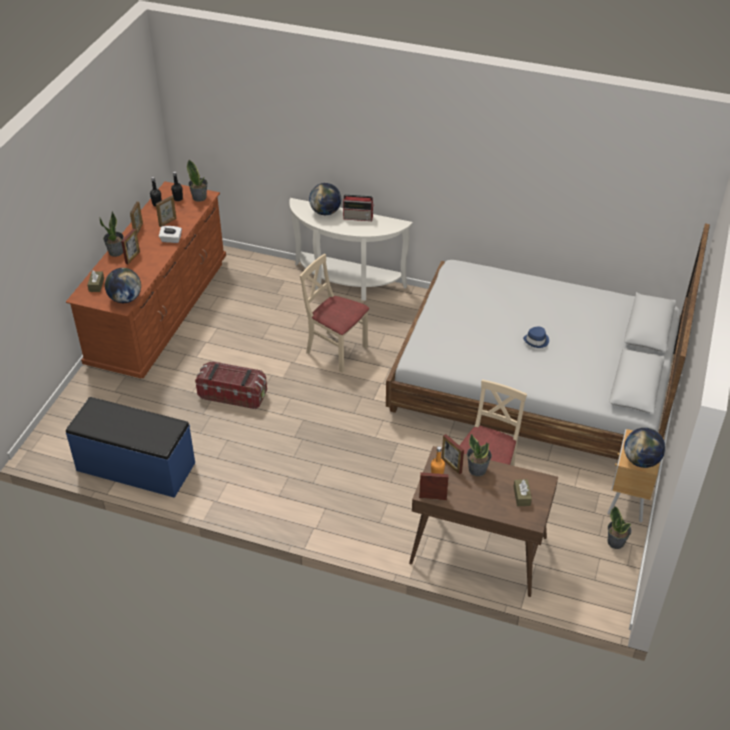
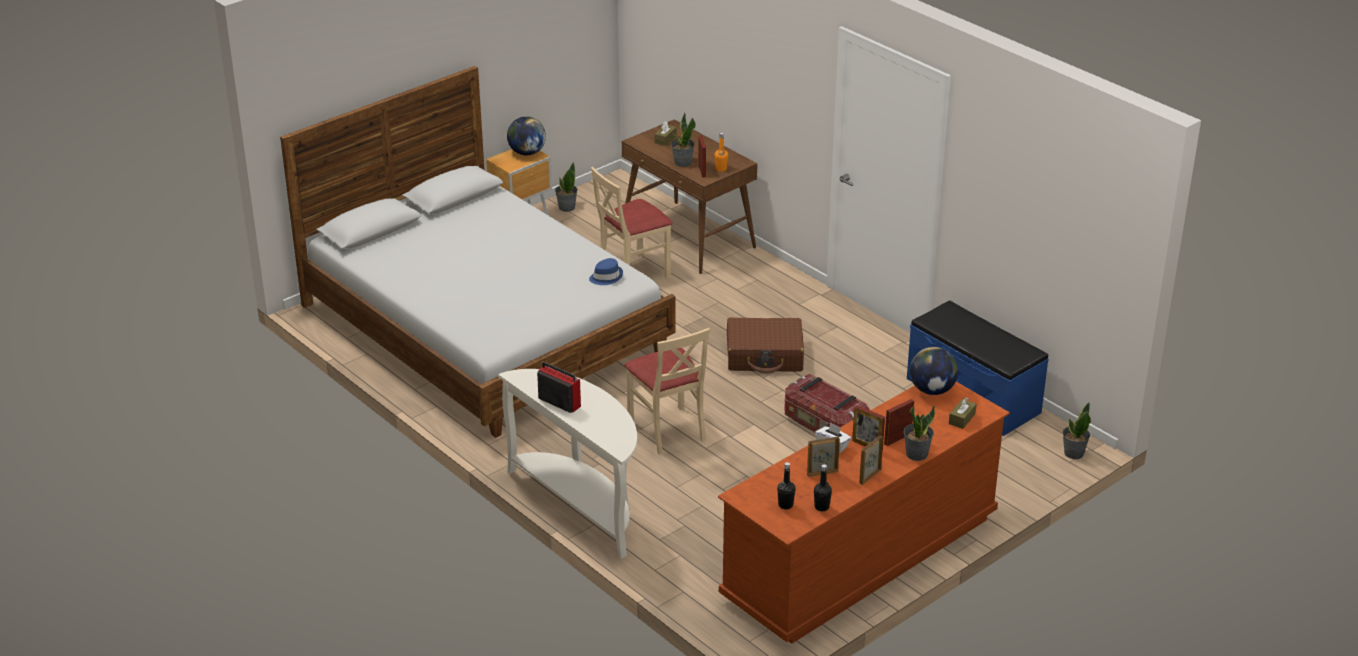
camera: 150 degrees left, 10 degrees down
(199, 197) = (752, 496): potted plant -> potted plant (1073, 453)
(316, 440) = (765, 356): none -> brown suitcase
(325, 212) = (594, 424): globe -> none
(432, 497) = (739, 159): picture frame -> picture frame (867, 445)
(536, 340) = (497, 252): blue hat -> blue hat (606, 277)

